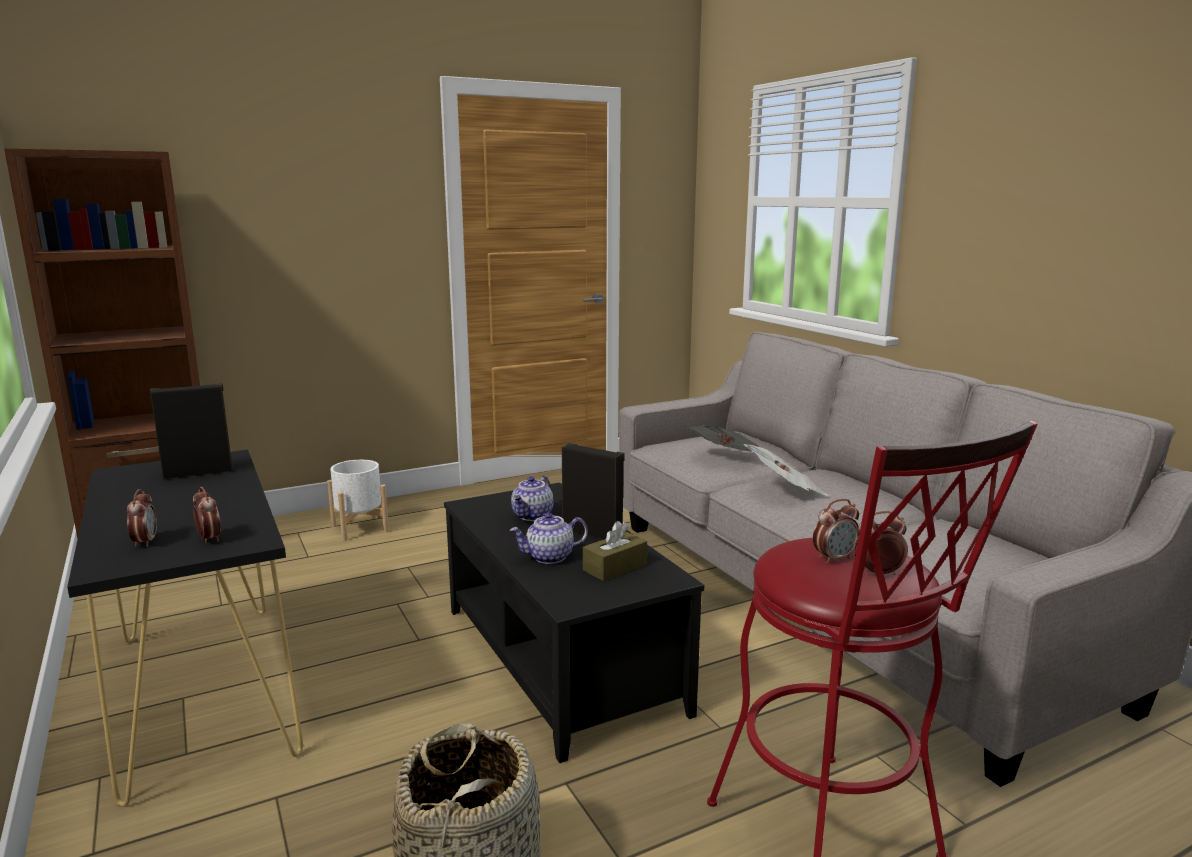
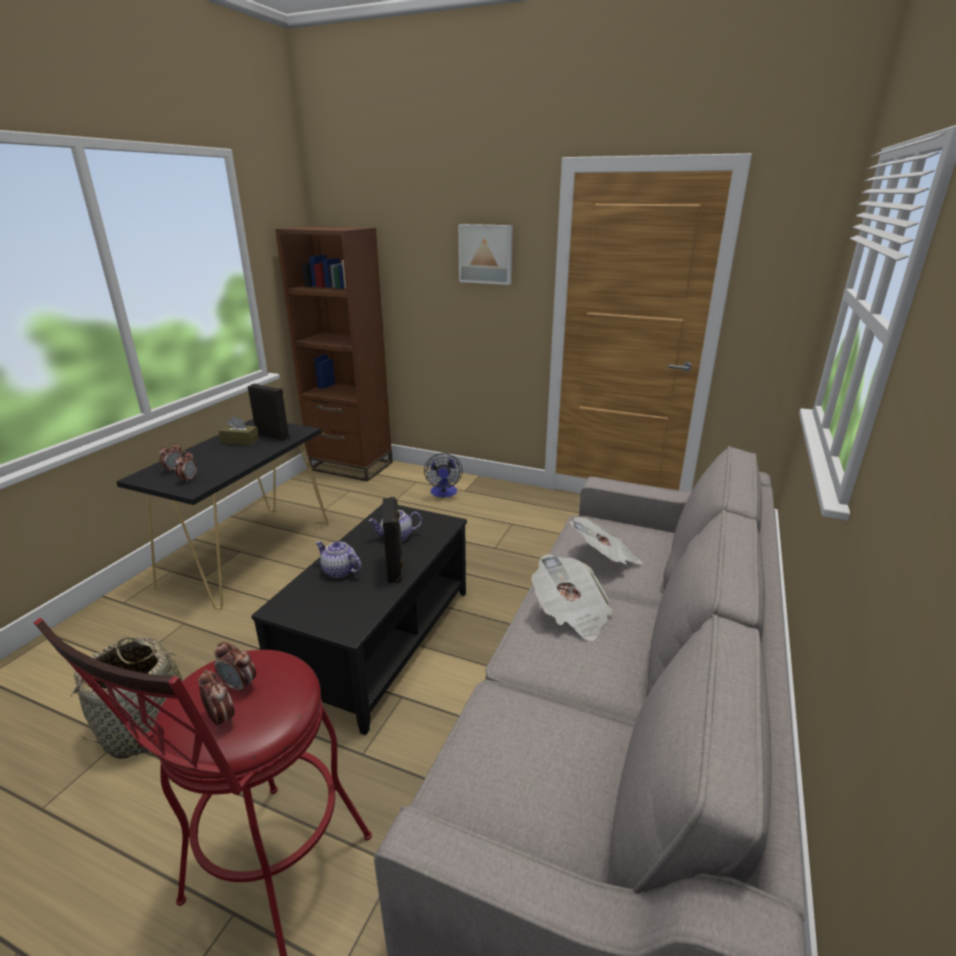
camera: 50 degrees right, 10 degrees up
(352, 190) = (486, 254): none -> picture
(359, 528) = (444, 493): white planter -> fan
(615, 567) = (347, 600): brown tissue box -> brown tissue box (240, 441)

